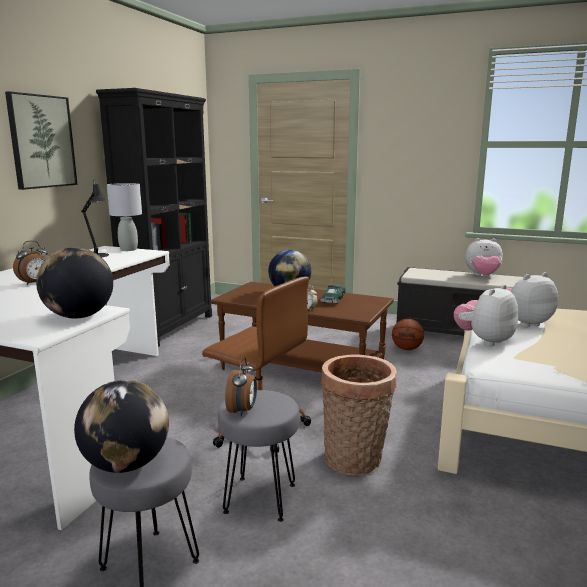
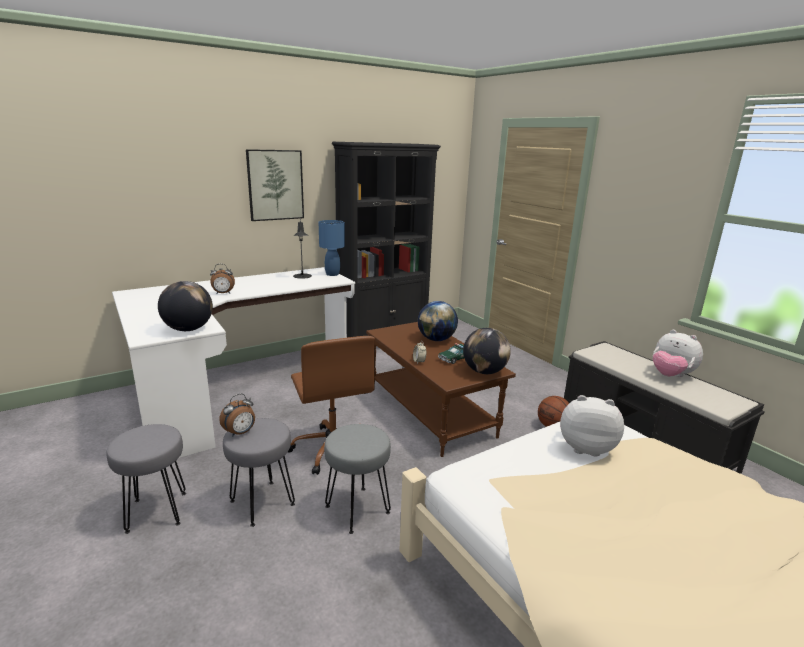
camera: 35 degrees right, 5 degrees up
(126, 464) = (131, 441): globe -> globe (484, 371)
(128, 249) = (332, 274): grey table lamp -> blue table lamp
(356, 461) = (358, 509): basket -> grey stool
(484, 341) = (501, 450): plush toy -> none

